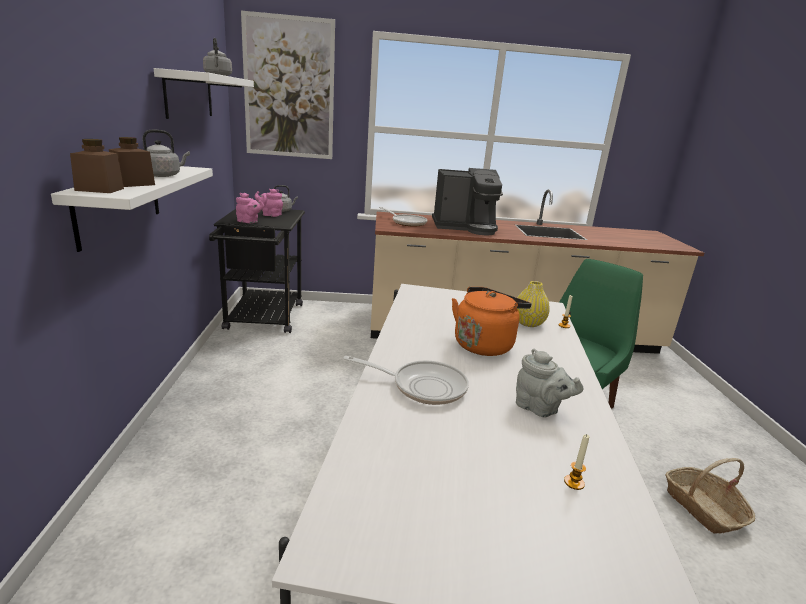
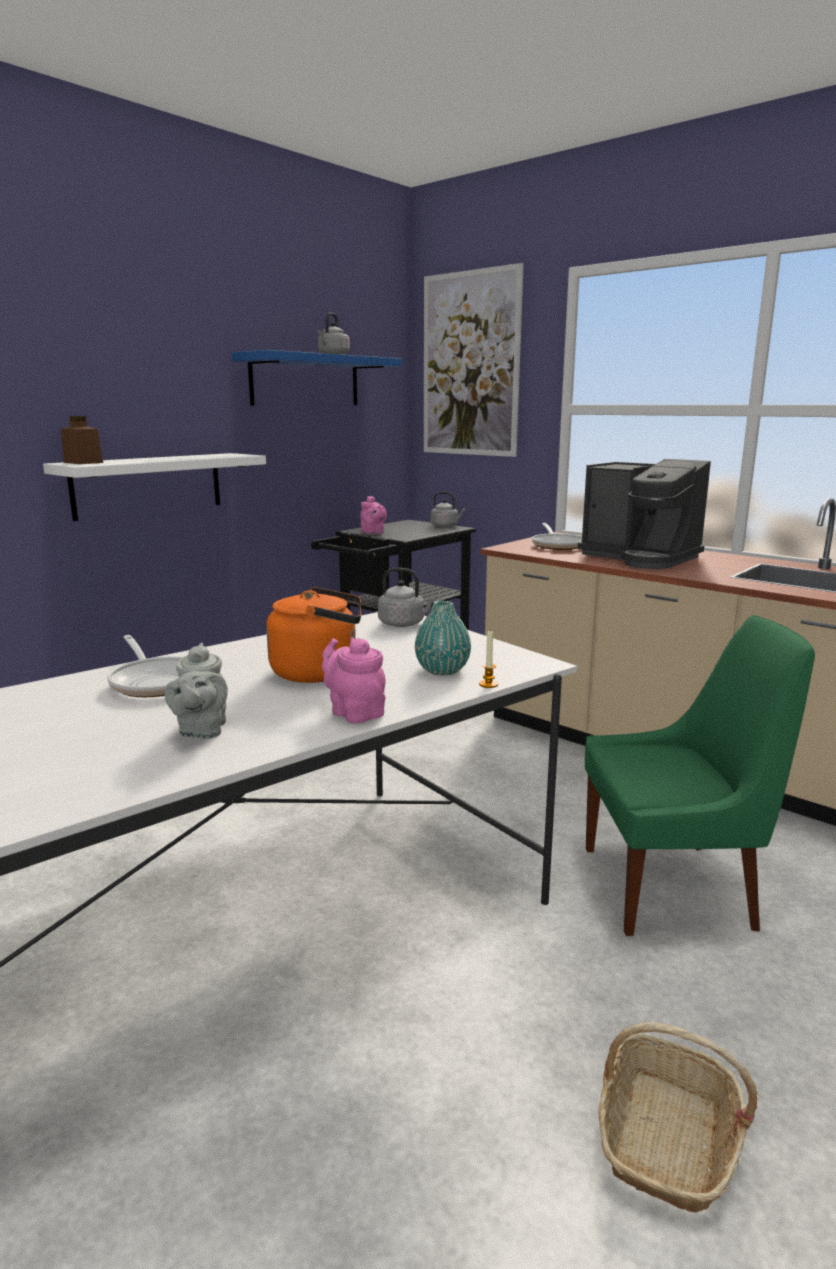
camera: 45 degrees right, 5 degrees down
(133, 184) = (127, 461): brown jar -> none
(164, 175) = (185, 458): grey kettle -> grey kettle (404, 624)
(189, 95) = (305, 381): white shelf -> blue shelf
(270, 215) = (417, 529): pink teapot -> pink teapot (354, 712)
(528, 323) = (442, 670): yellow vase -> turquoise vase
(574, 482) = (56, 780): candle -> none

